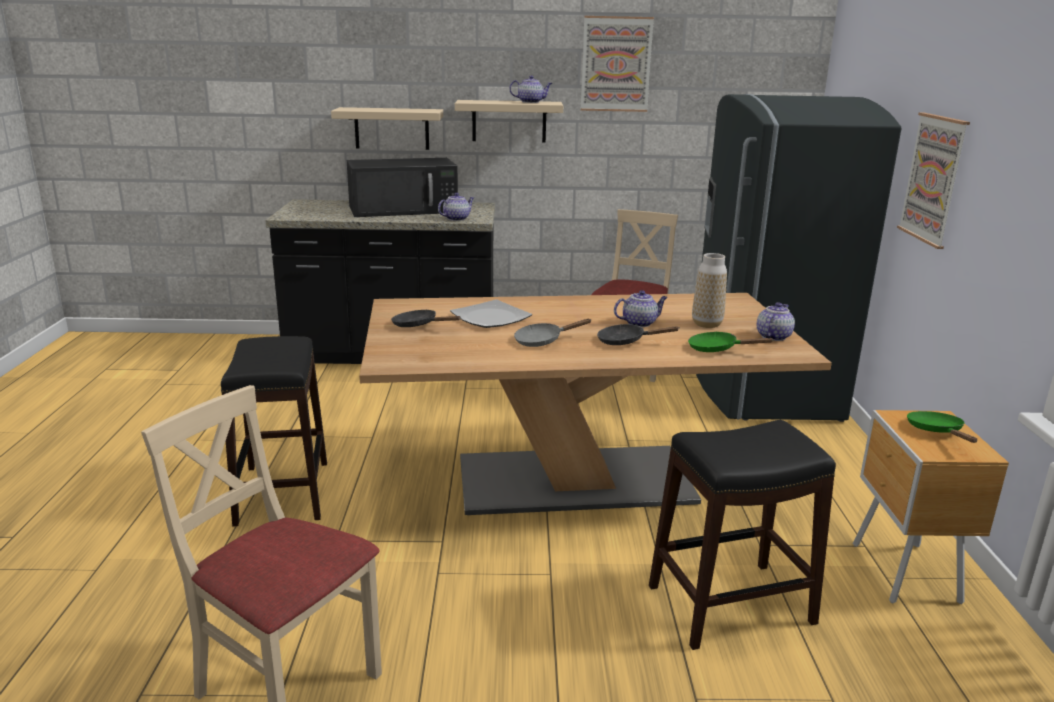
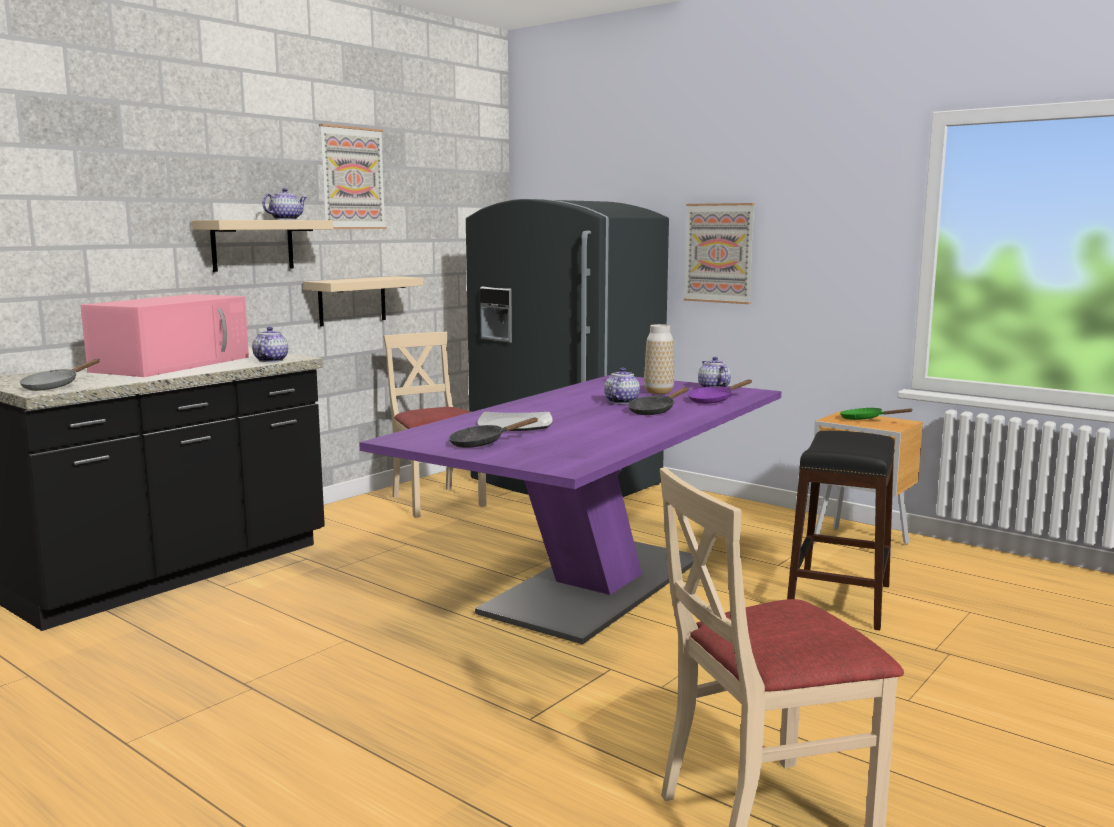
camera: 50 degrees left, 10 degrees down
(282, 493) = (377, 722): black stool -> none
(391, 128) = (109, 261): beige shelf -> beige shelf (352, 300)
(404, 209) = (173, 364): black microwave -> pink microwave
(542, 341) = (607, 425): grey frying pan -> grey frying pan (55, 386)
(575, 481) = (596, 586): beige dining table -> purple dining table
(717, 349) = (713, 400): green frying pan -> purple frying pan

